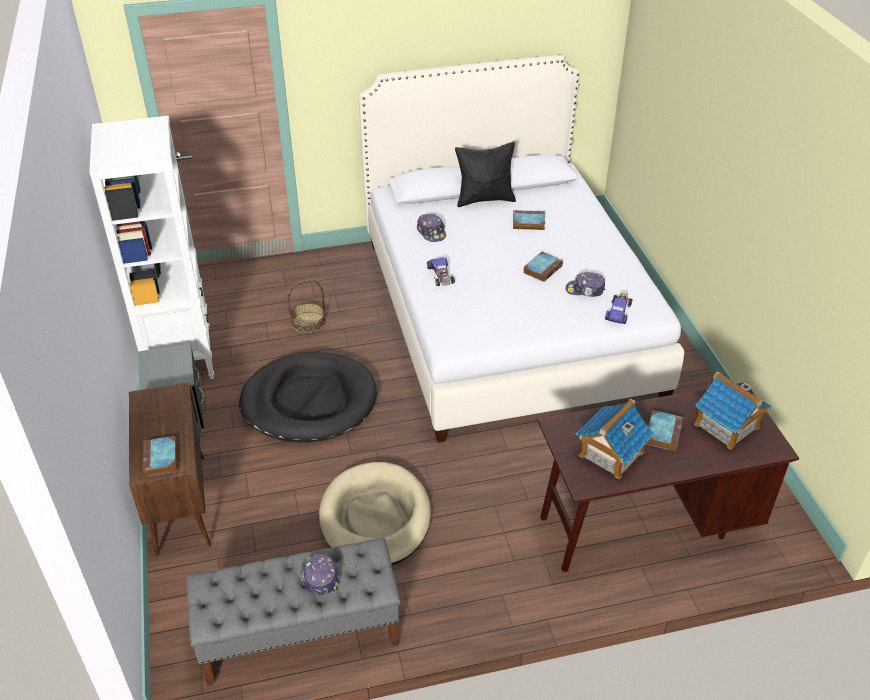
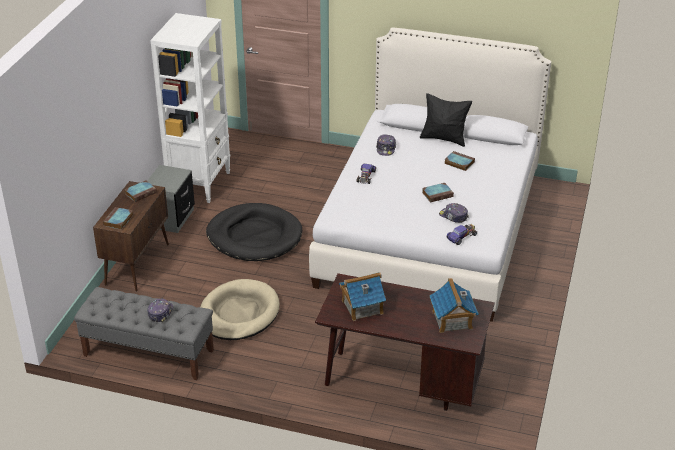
camera: 30 degrees right, 5 degrees down
(308, 322) = (293, 190): basket -> none
(663, 432) = (407, 308): book -> book (141, 193)

